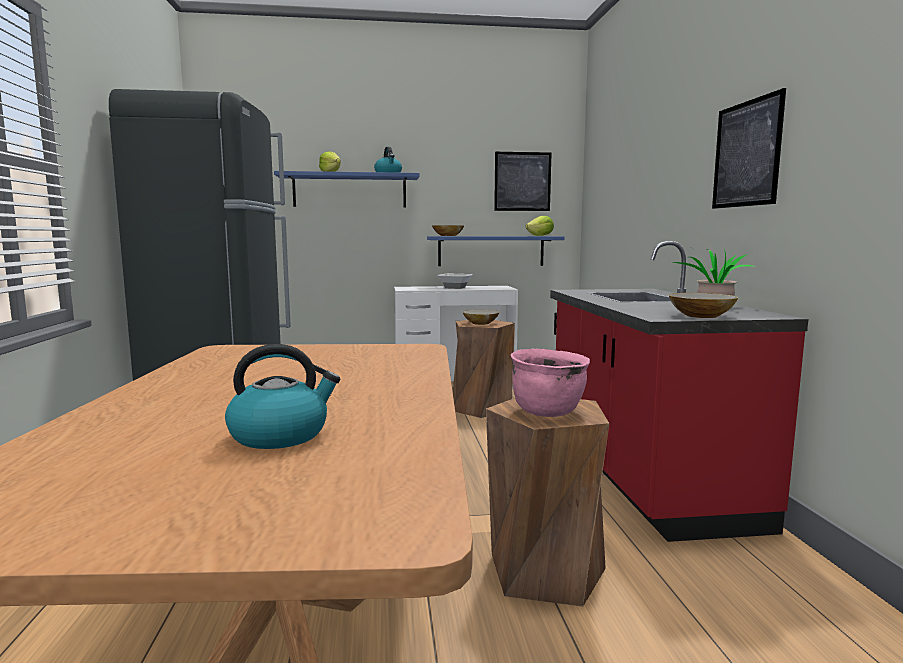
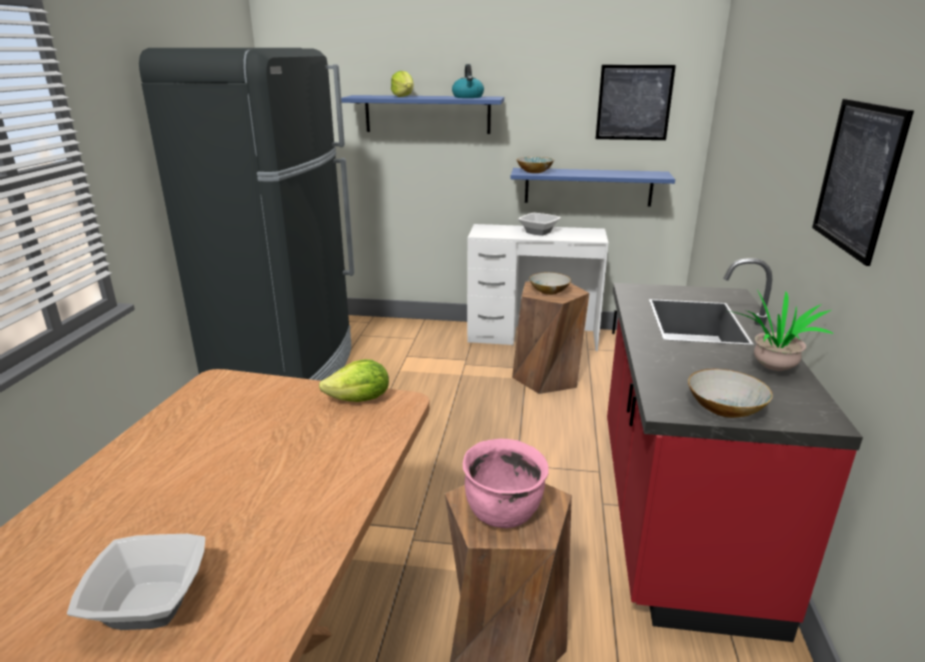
camera: 15 degrees right, 15 degrees up
(280, 435) = (150, 603): kettle -> bowl
(540, 236) = (647, 175): lettuce -> lettuce (360, 400)

